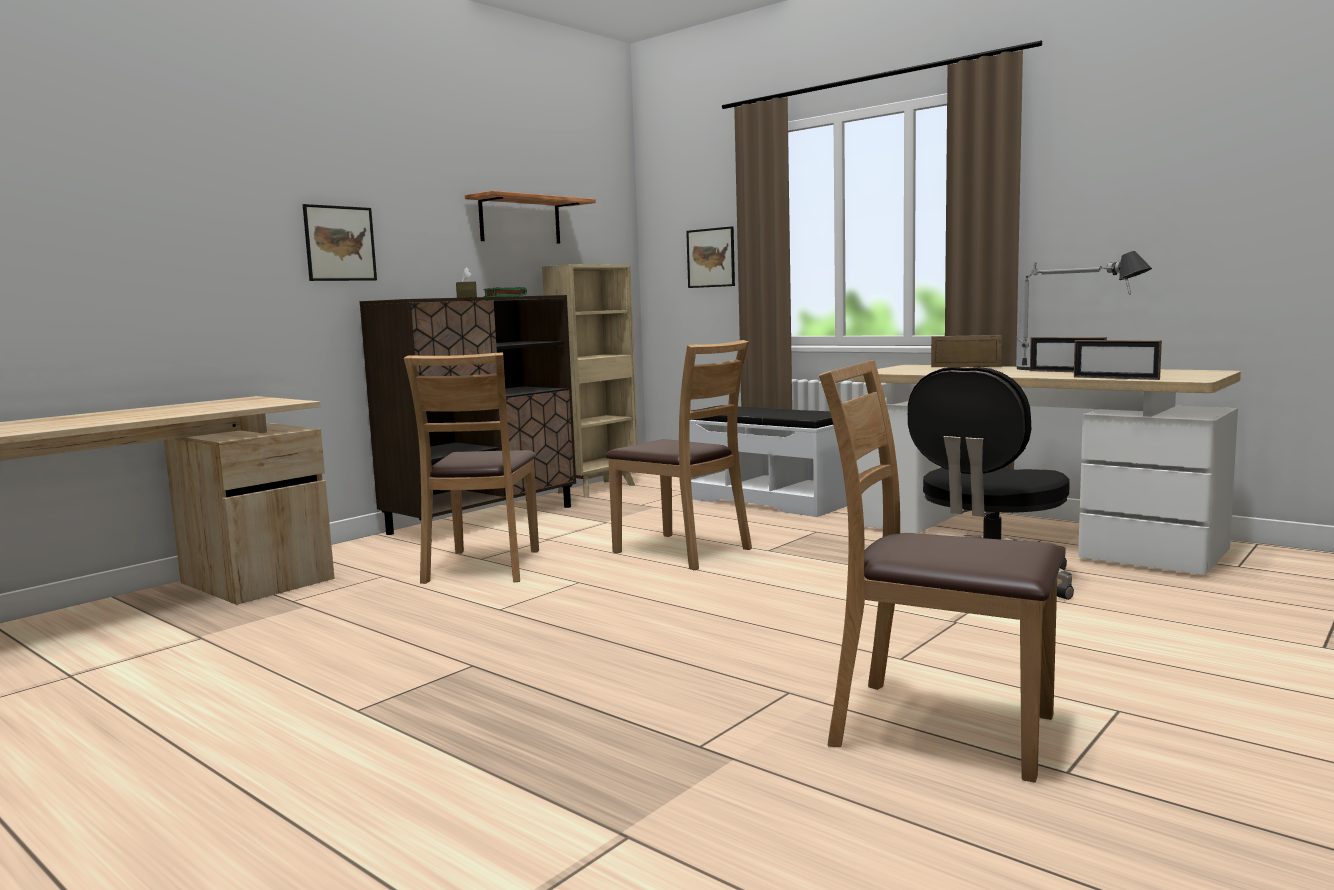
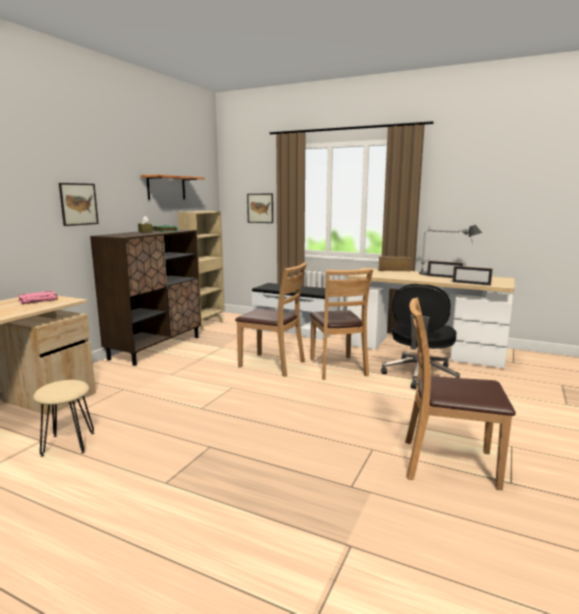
camera: 15 degrees left, 5 degrees up
(239, 645) = (68, 444): none -> beige stool
(242, 402) = (38, 300): none -> pink book
(484, 567) = (176, 380): brown chair -> brown chair (337, 368)

